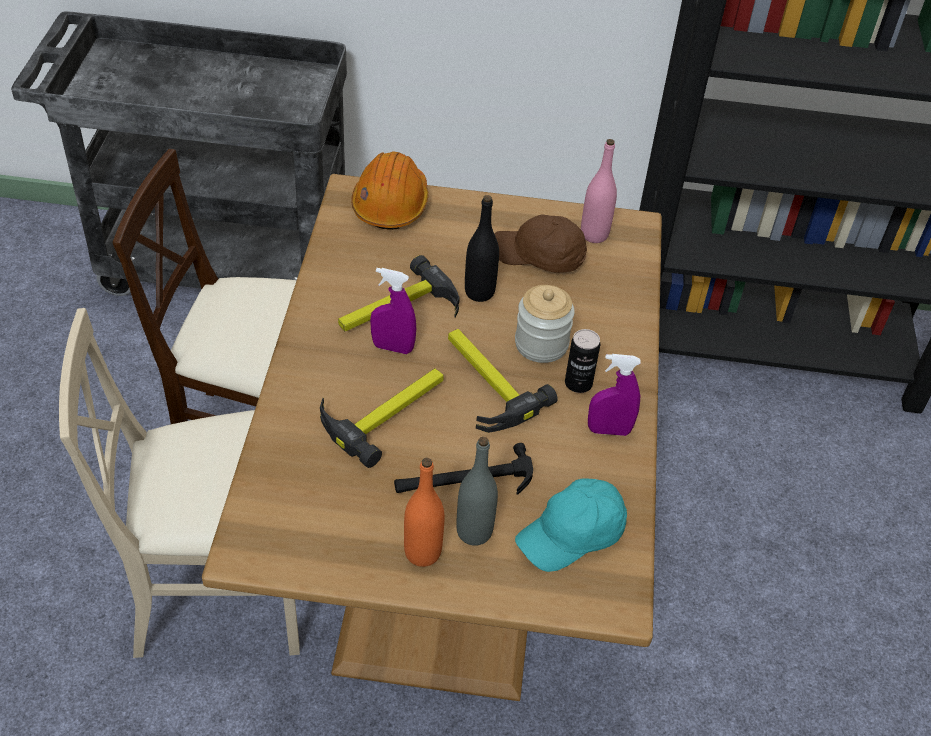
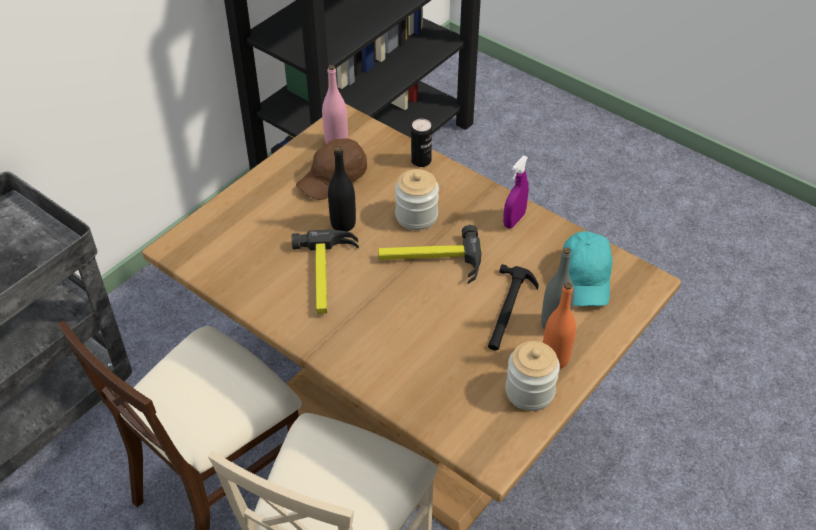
camera: 55 degrees left, 0 degrees up
(358, 547) = (529, 391): none -> jar
(386, 411) = (418, 324): hammer -> none
(390, 204) = (210, 231): orange hard hat -> none
(393, 347) = (360, 294): purple spray bottle -> none
(578, 383) = (464, 215): can -> can (421, 161)

